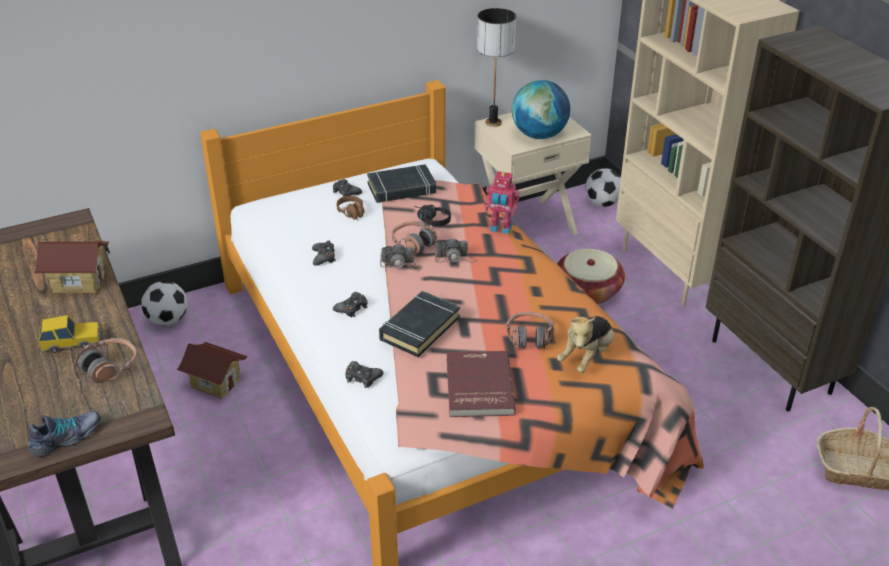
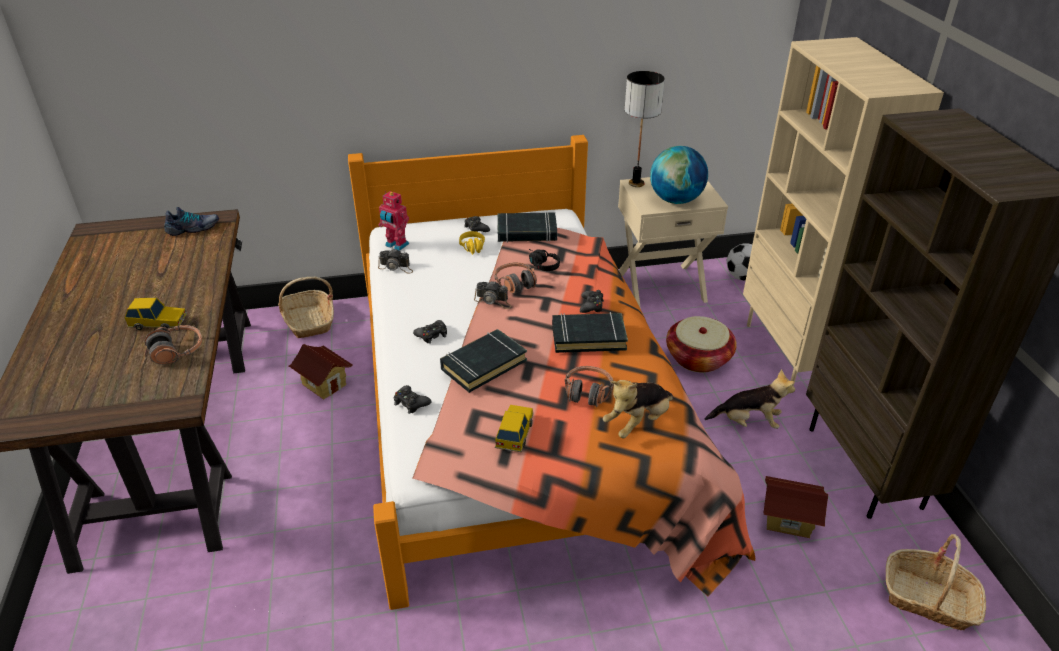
camera: 15 degrees right, 0 degrees up
(67, 438) = (105, 410): shoe -> shoe (193, 228)
(79, 282) = (194, 271): toy house -> toy house (788, 520)
(168, 320) = (309, 321): football -> basket
(324, 257) = (429, 284): black game controller -> black game controller (591, 306)
(353, 215) = (473, 249): brown headphones -> yellow headphones
(455, 258) = (547, 303): camera -> camera (396, 267)
(477, 386) = (515, 432): red book -> toy car
(500, 228) = (604, 282): toy robot -> toy robot (396, 245)
(509, 285) = (588, 337): none -> black book
(655, 344) = (748, 422): none -> plush toy

